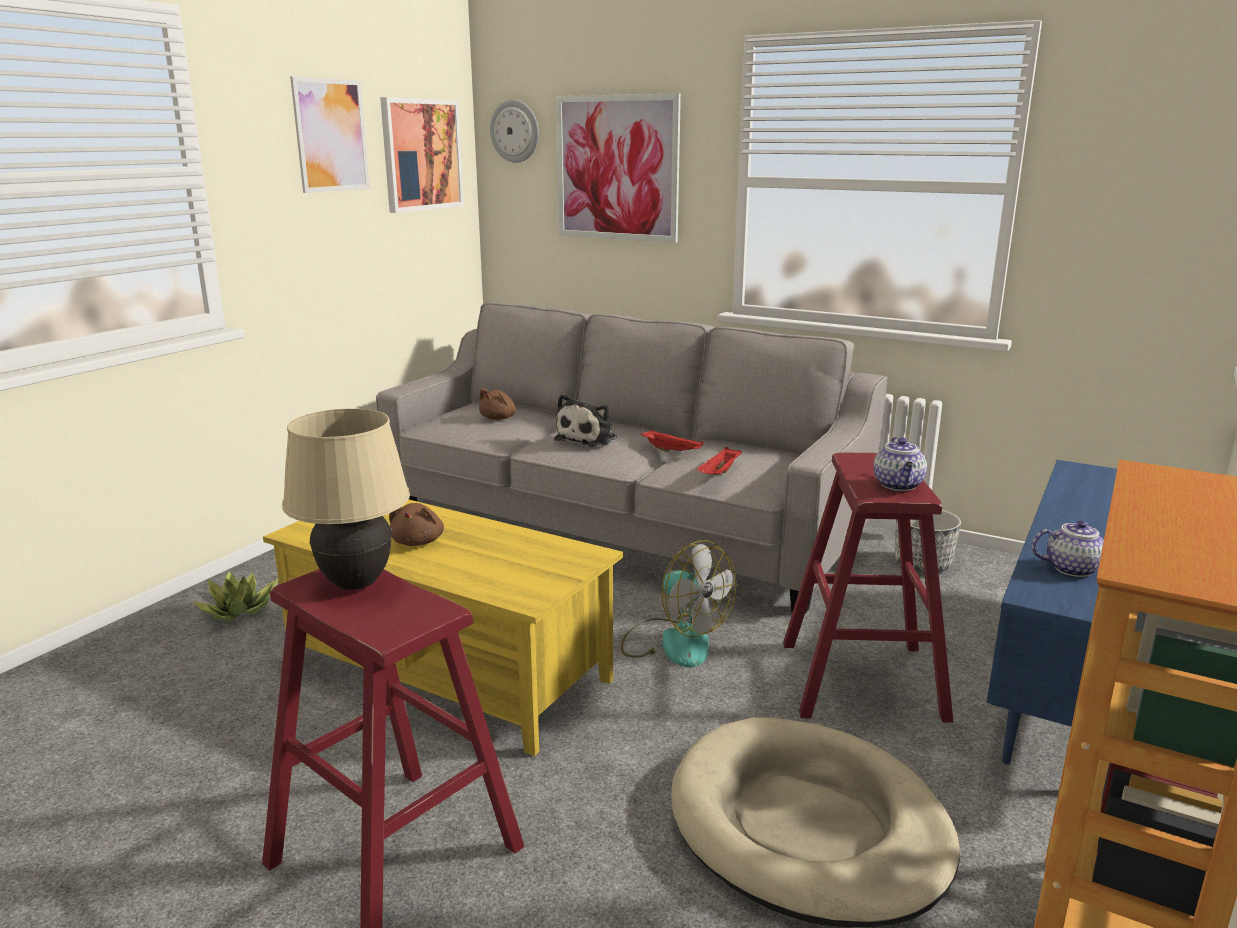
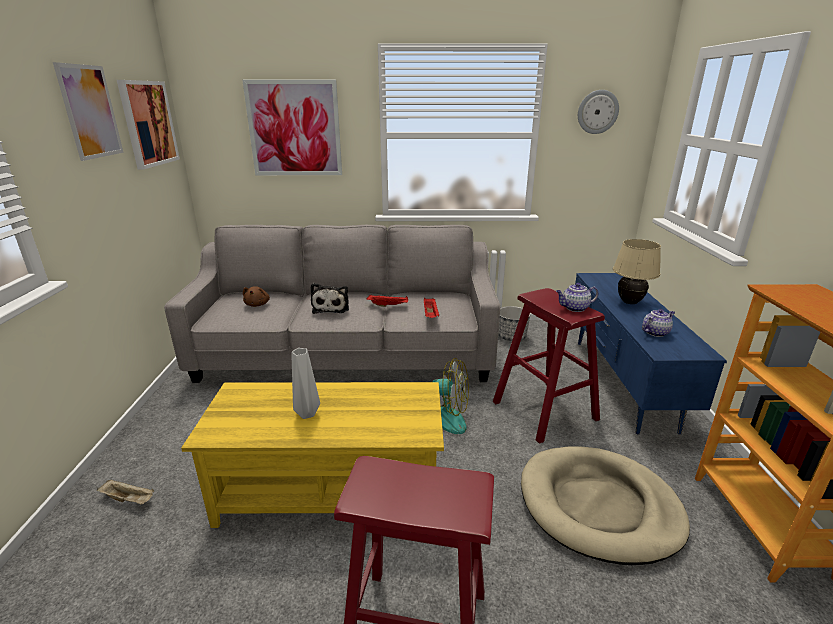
camera: 30 degrees left, 5 degrees up
(240, 610) = (129, 499): potted plant -> beige tray
(357, 584) = (393, 481): beige table lamp -> beige table lamp (629, 302)
(418, 542) = (307, 414): brown plush toy -> grey vase
(515, 131) = (210, 104): wall clock -> wall clock (597, 112)
(899, 485) = (574, 308): teapot -> teapot turned 105 degrees clockwise

